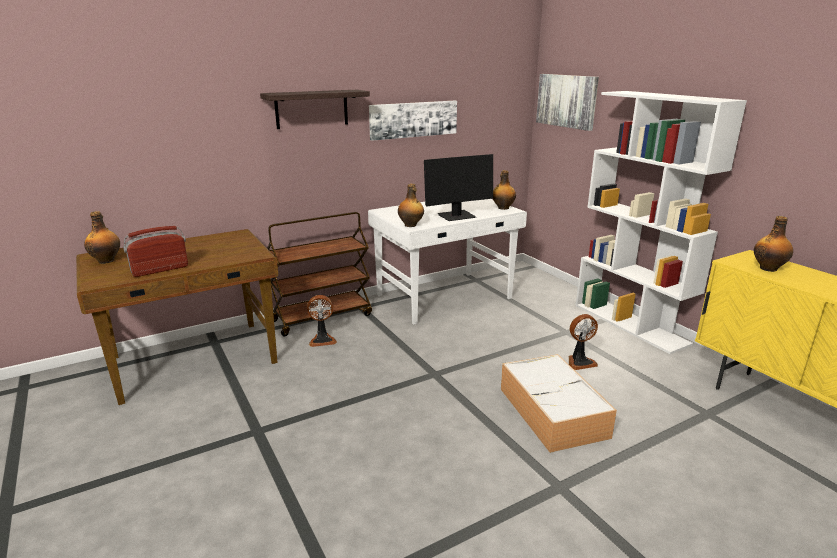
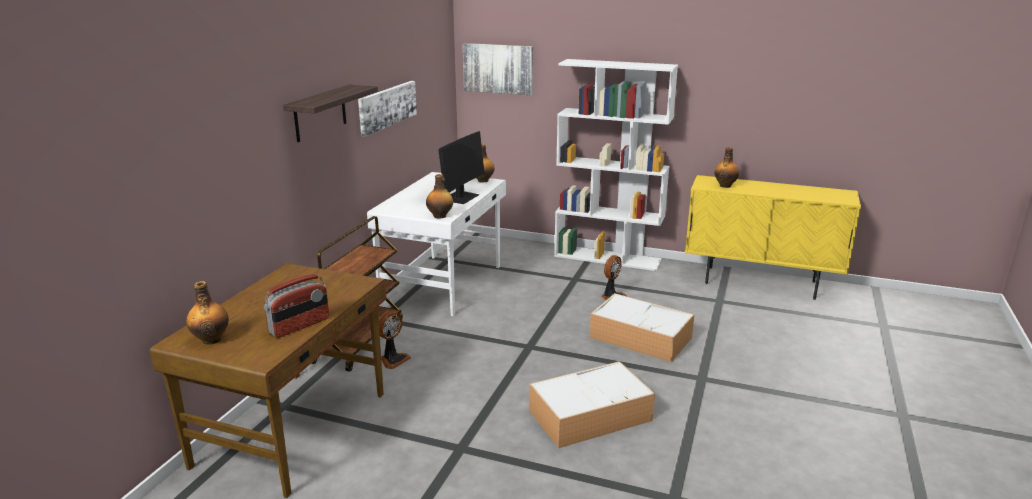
camera: 40 degrees left, 0 degrees up
(160, 269) = (300, 326): radio -> radio turned 150 degrees counterclockwise
(393, 461) = (591, 415): none -> storage box

